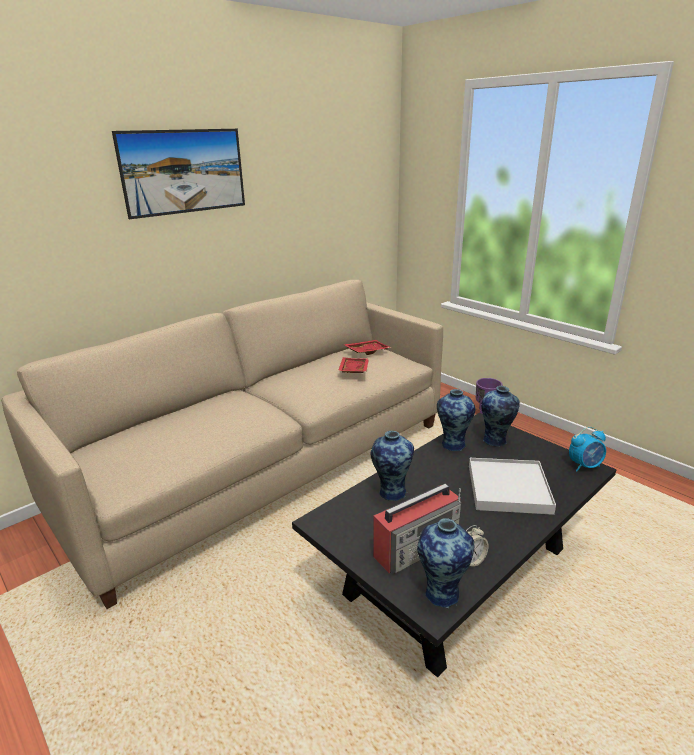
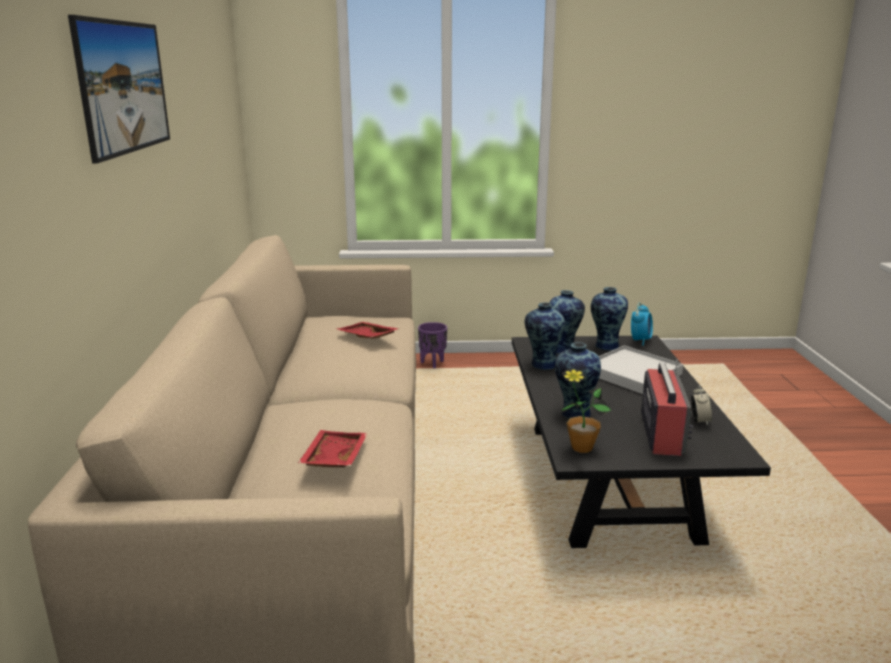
camera: 50 degrees left, 5 degrees down
(339, 518) = (581, 448): none -> potted plant
(366, 351) = (334, 320): red tray -> red tray (333, 458)
(442, 592) = (723, 445): vase -> vase (606, 345)

